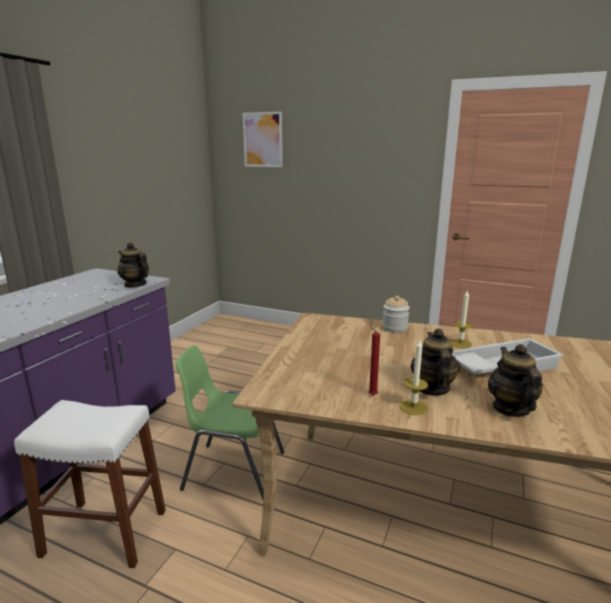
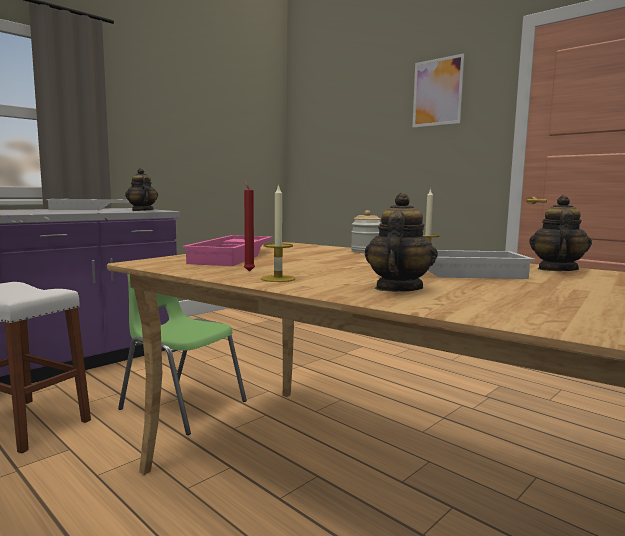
camera: 20 degrees right, 10 degrees down
(69, 286) = (89, 209): none -> white tray
(262, 140) = (332, 110): picture -> picture (437, 92)
(316, 363) = (233, 257): none -> pink tray
(432, 388) = (327, 274): teapot -> teapot (556, 270)

